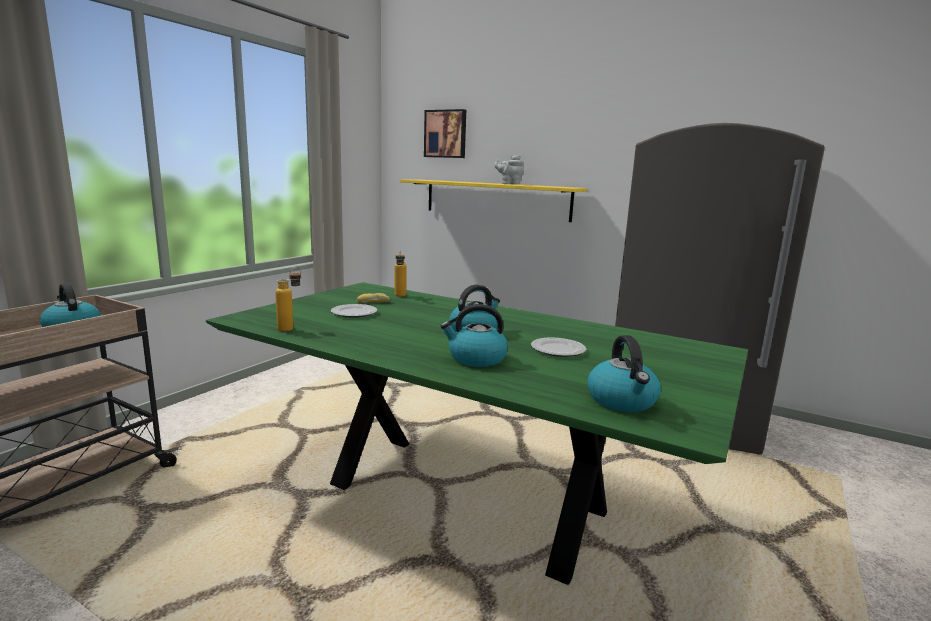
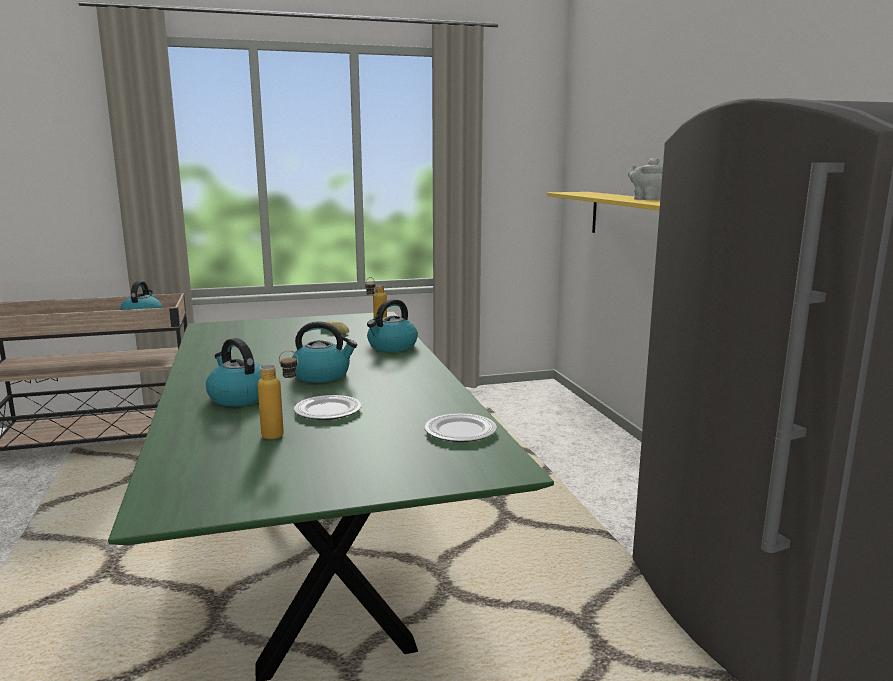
camera: 45 degrees right, 0 degrees up
(291, 328) = (210, 340): bottle -> bottle (282, 435)
(353, 313) = (288, 338): plate -> plate (460, 431)
(446, 134) = (610, 130): picture -> none
(622, 401) = (211, 468): kettle -> kettle (392, 347)

